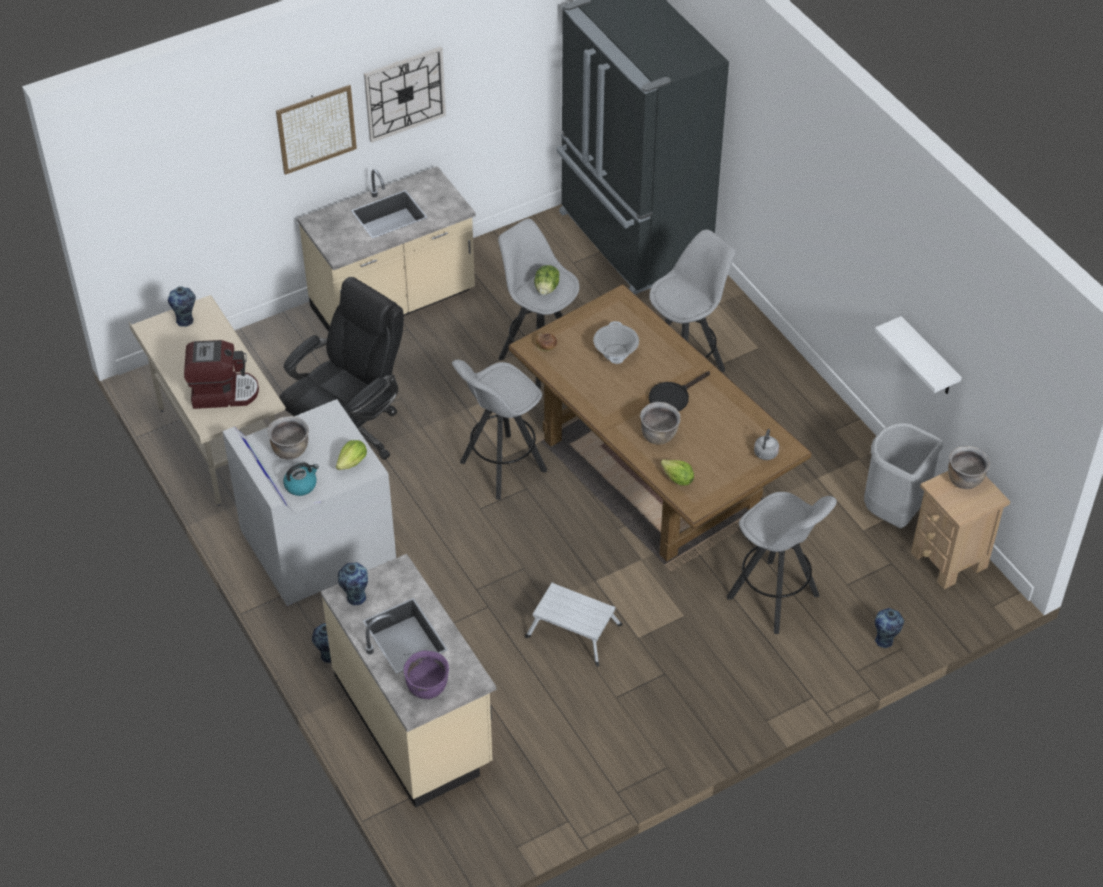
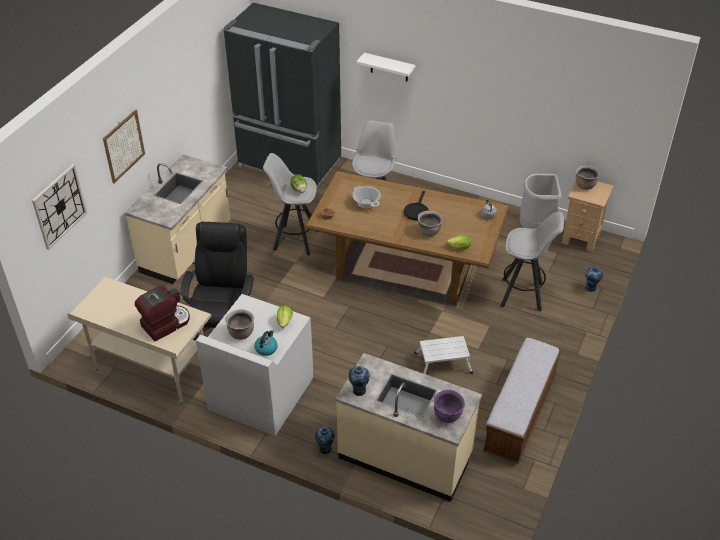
camera: 35 degrees left, 5 degrees down
(186, 320) = (103, 297): vase -> none
(404, 94) = (161, 108): wall clock -> wall clock (59, 206)
(500, 467) = (326, 302): grey stool -> none
(607, 753) = (520, 414): none -> bench
(928, 358) = (533, 132): white shelf -> white shelf (389, 67)

